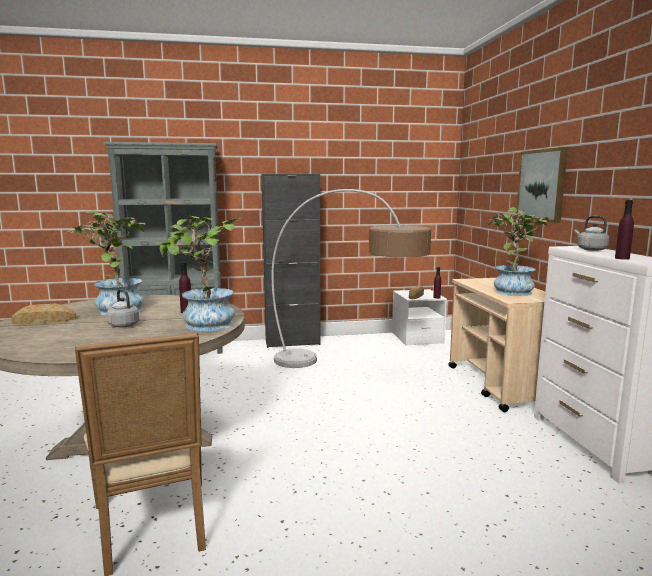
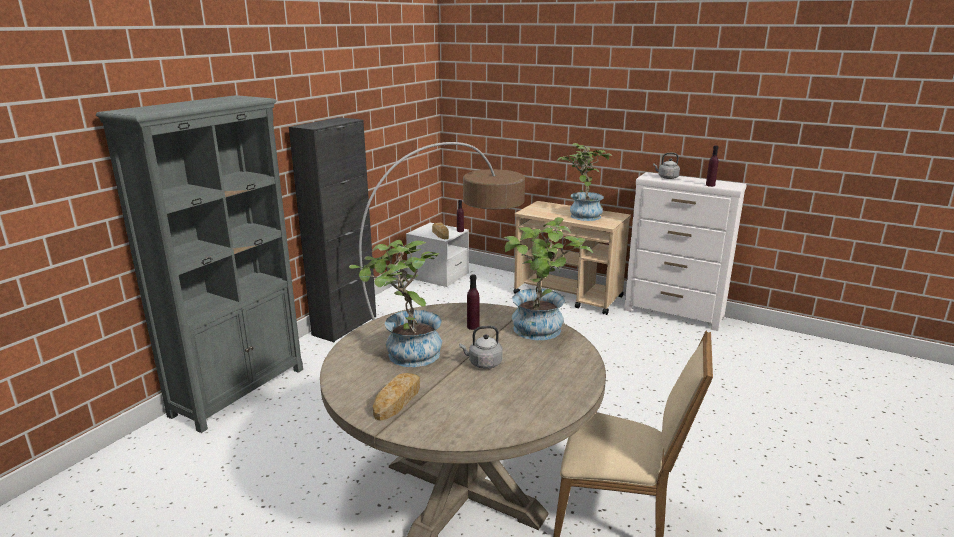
camera: 50 degrees left, 10 degrees up
(542, 185) = (583, 119): picture -> none

